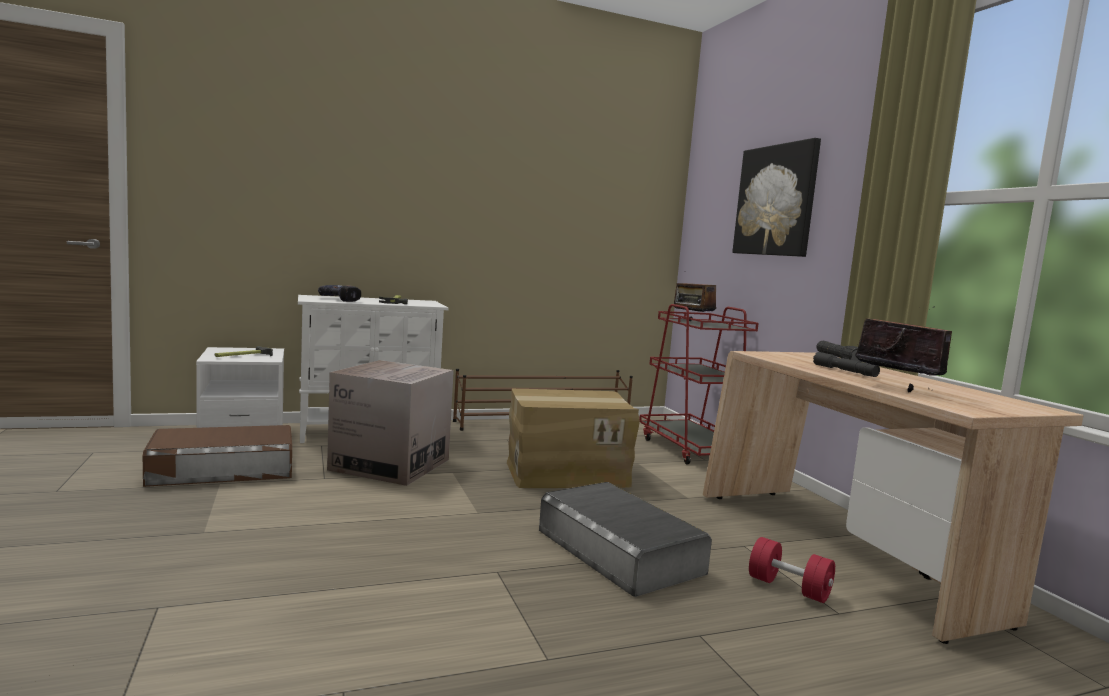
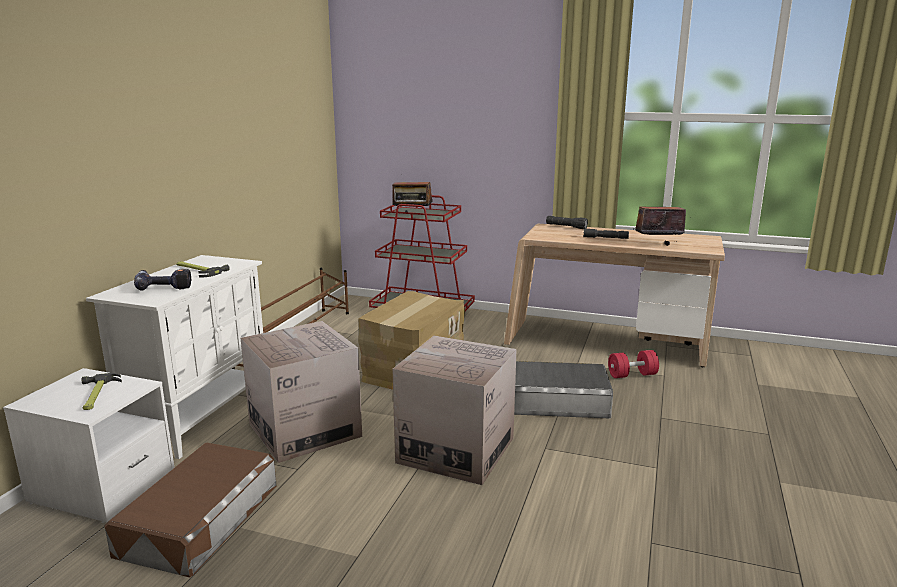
camera: 50 degrees left, 10 degrees up
(432, 528) = (456, 450): none -> cardboard box
(776, 200) = (458, 107): picture -> none

